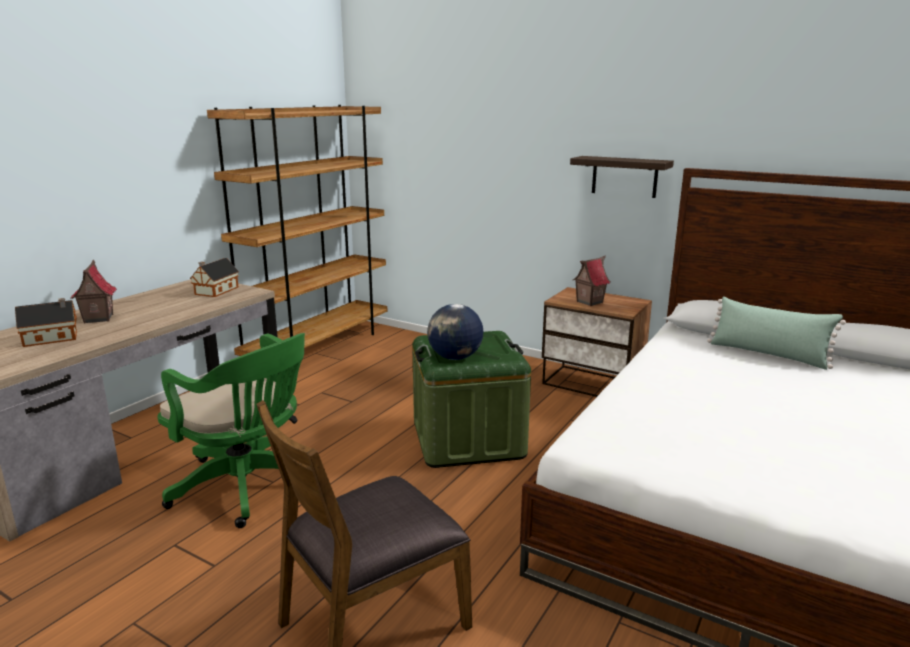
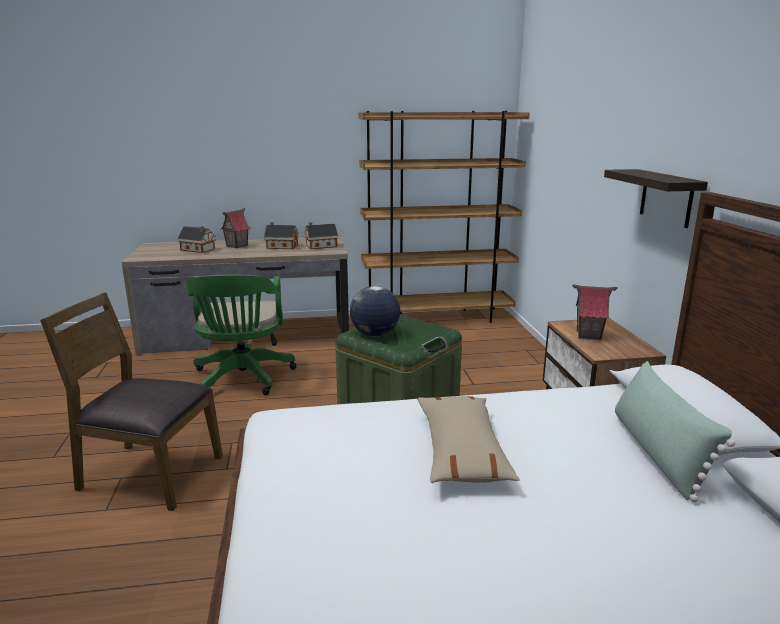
camera: 50 degrees right, 0 degrees up
(166, 304) = (281, 246): none -> toy house
(716, 400) = (461, 450): none -> beige pillow

